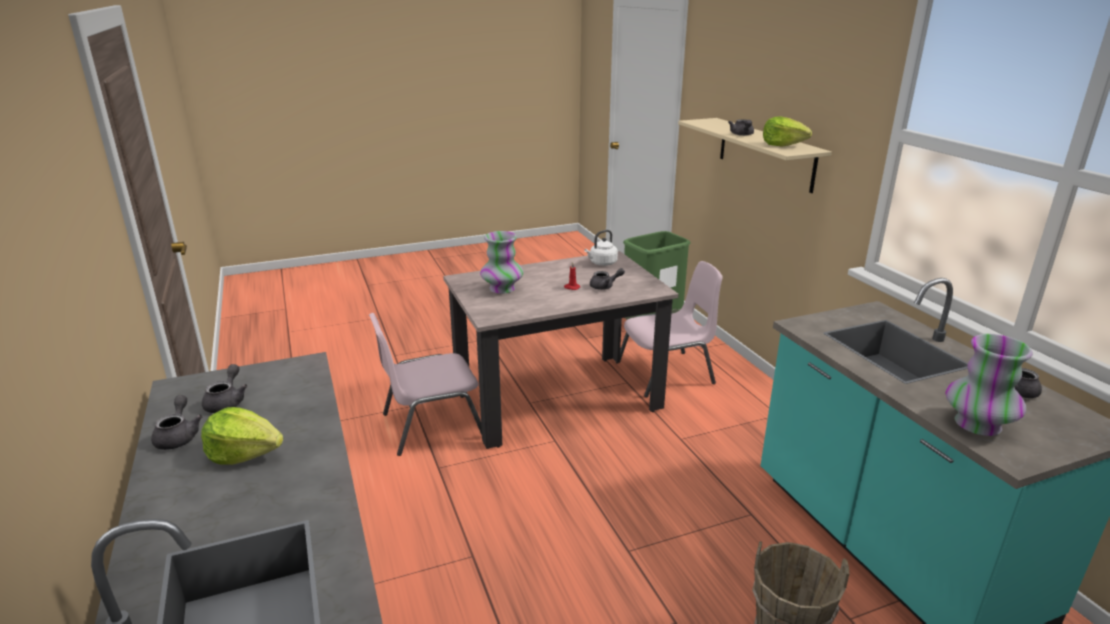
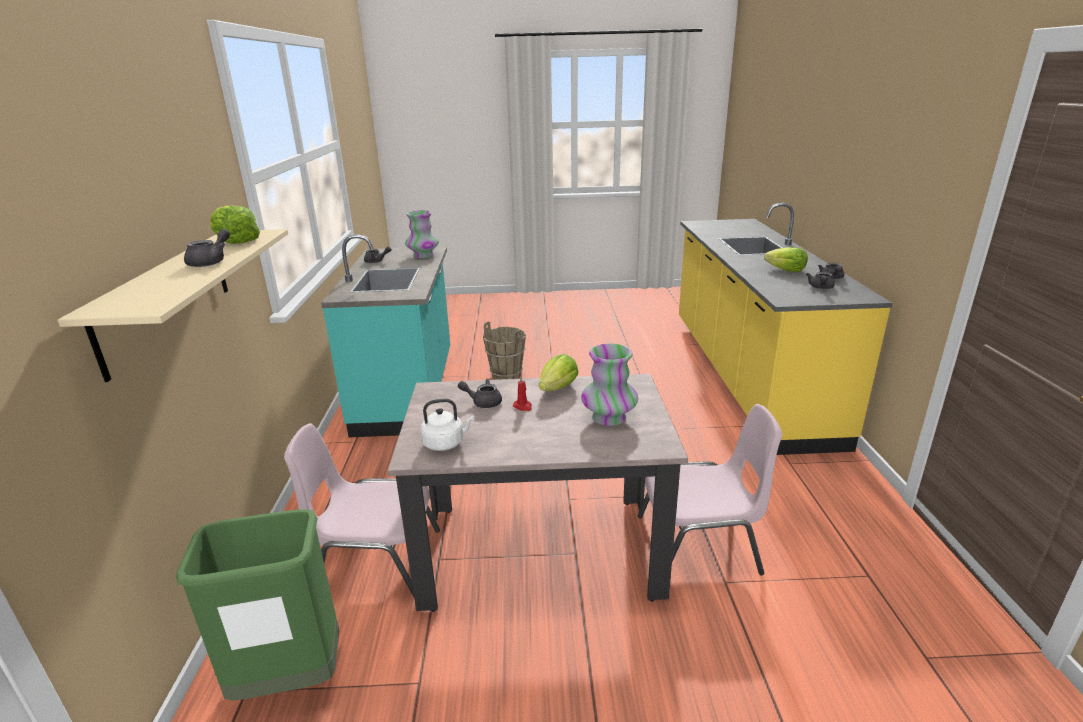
camera: 160 degrees left, 0 degrees up
(554, 303) = (558, 388): none -> lettuce

